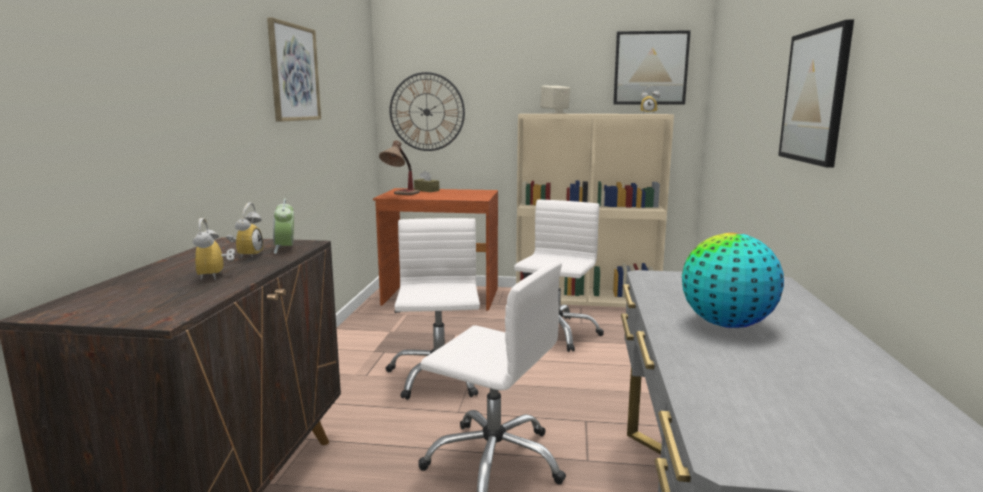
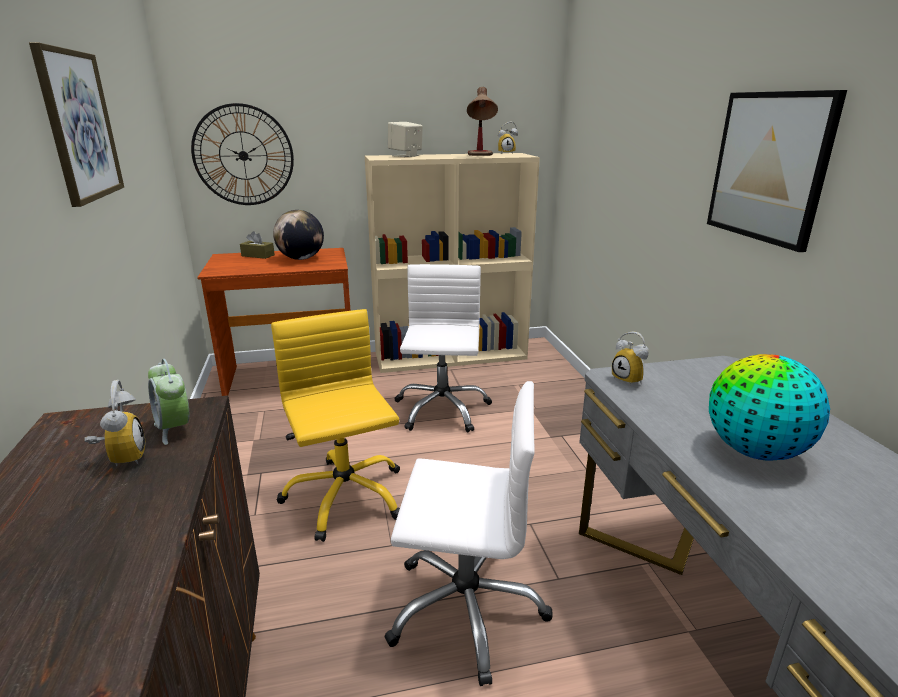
camera: 20 degrees left, 10 degrees up
(216, 276) = (108, 529): alarm clock -> alarm clock (630, 380)
(400, 195) = (231, 267): table lamp -> table lamp (481, 156)
(439, 376) = (344, 496): white office chair -> yellow office chair
(457, 193) = (301, 258): none -> globe
(650, 68) = (504, 101): picture -> none

